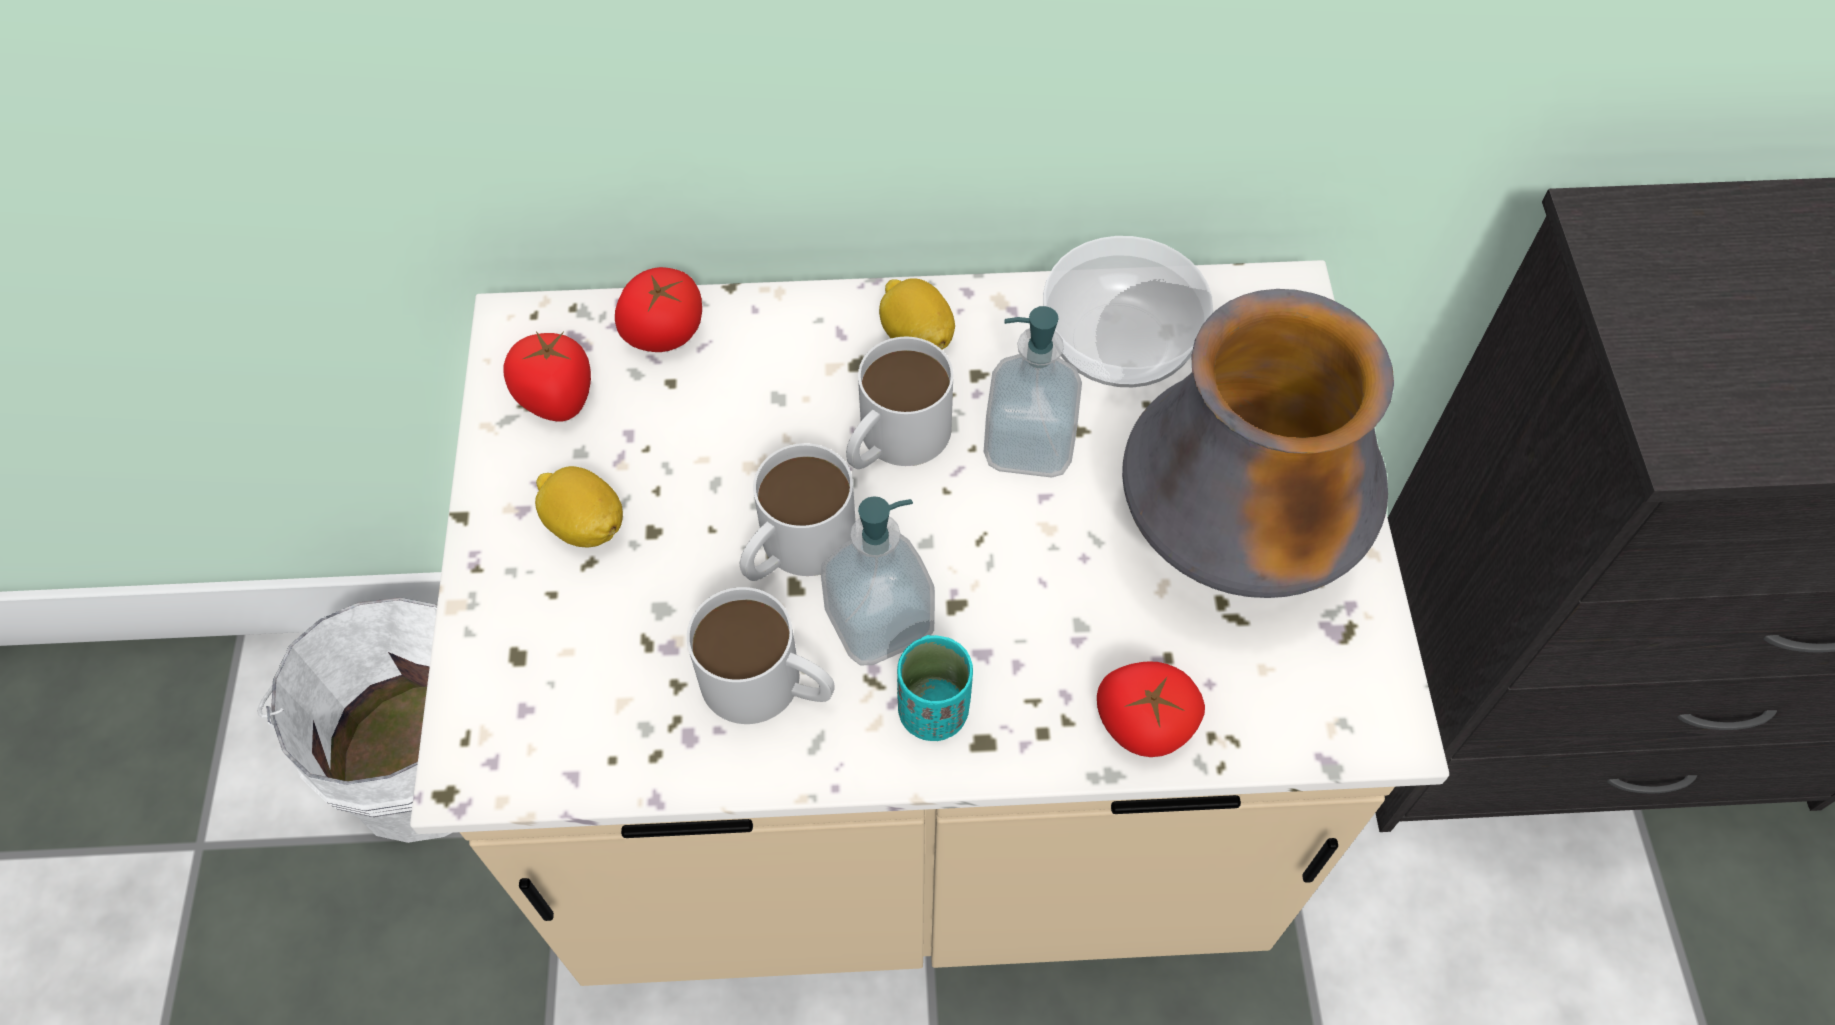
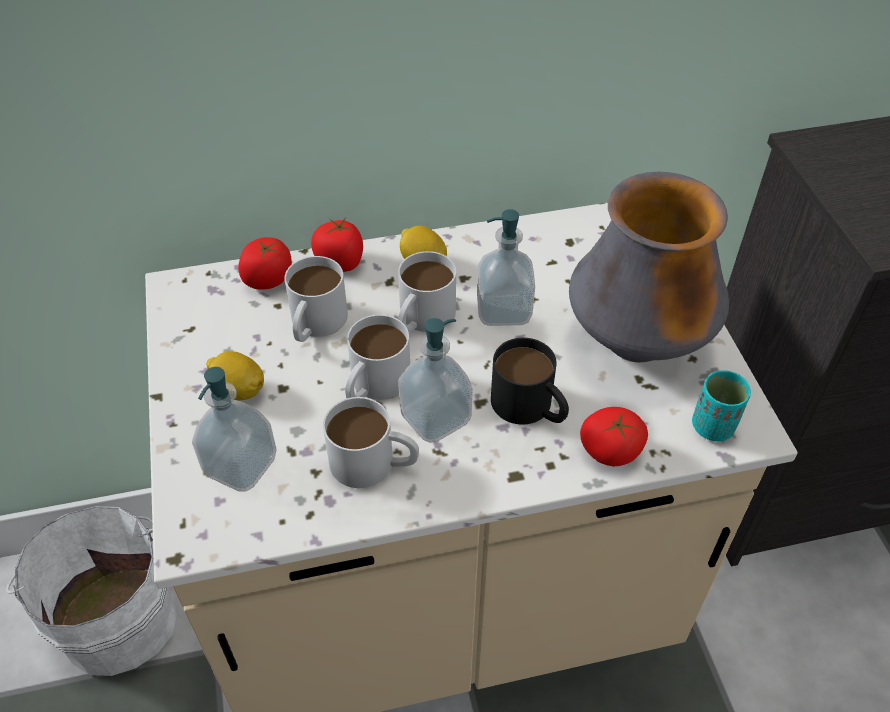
camera: 10 degrees left, 10 degrees down
(557, 398) = (207, 323): tomato -> tomato (340, 262)
(566, 655) = (241, 465): none -> soap dispenser
(722, 425) = (314, 324): none -> white mug
(933, 711) = (480, 463): turquoise cup -> turquoise cup (713, 426)
(1033, 627) = (530, 407): none -> black mug
(1120, 343) = (544, 251): bowl -> none

